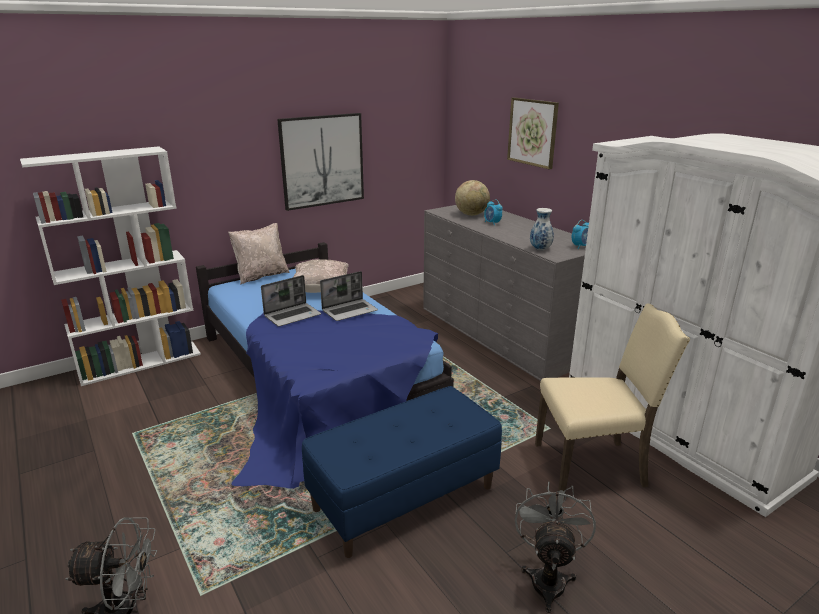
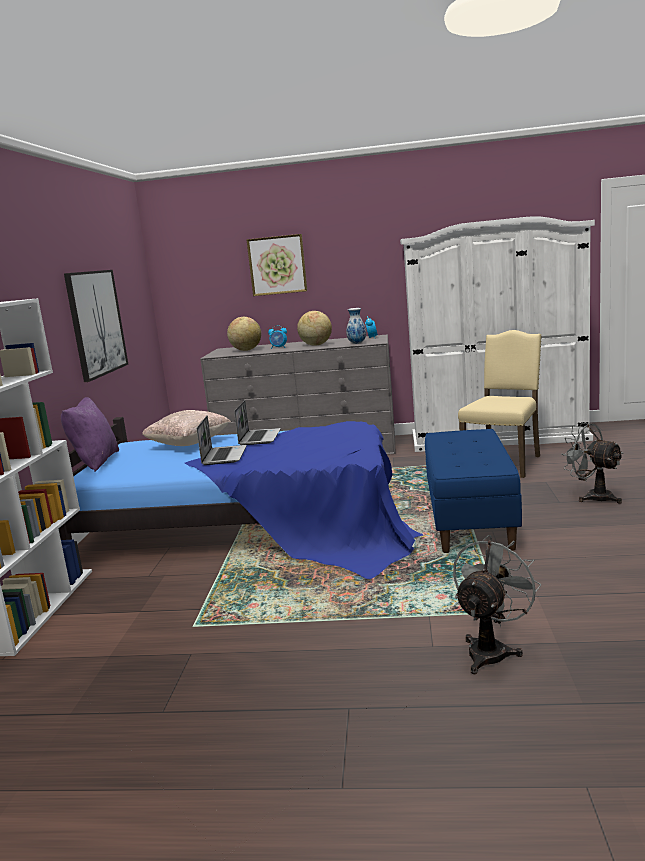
camera: 50 degrees left, 10 degrees down
(261, 275) = (95, 462): beige pillow -> purple pillow
(517, 234) = (316, 345): none -> globe

